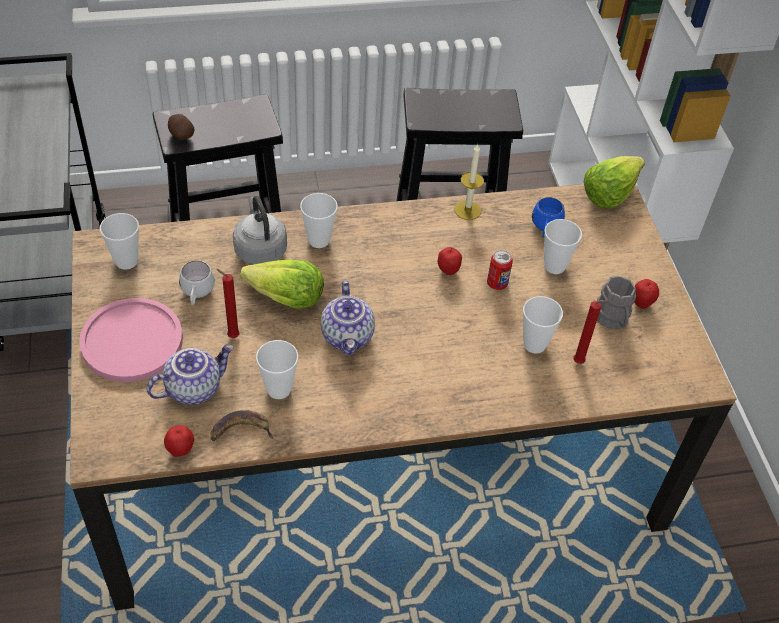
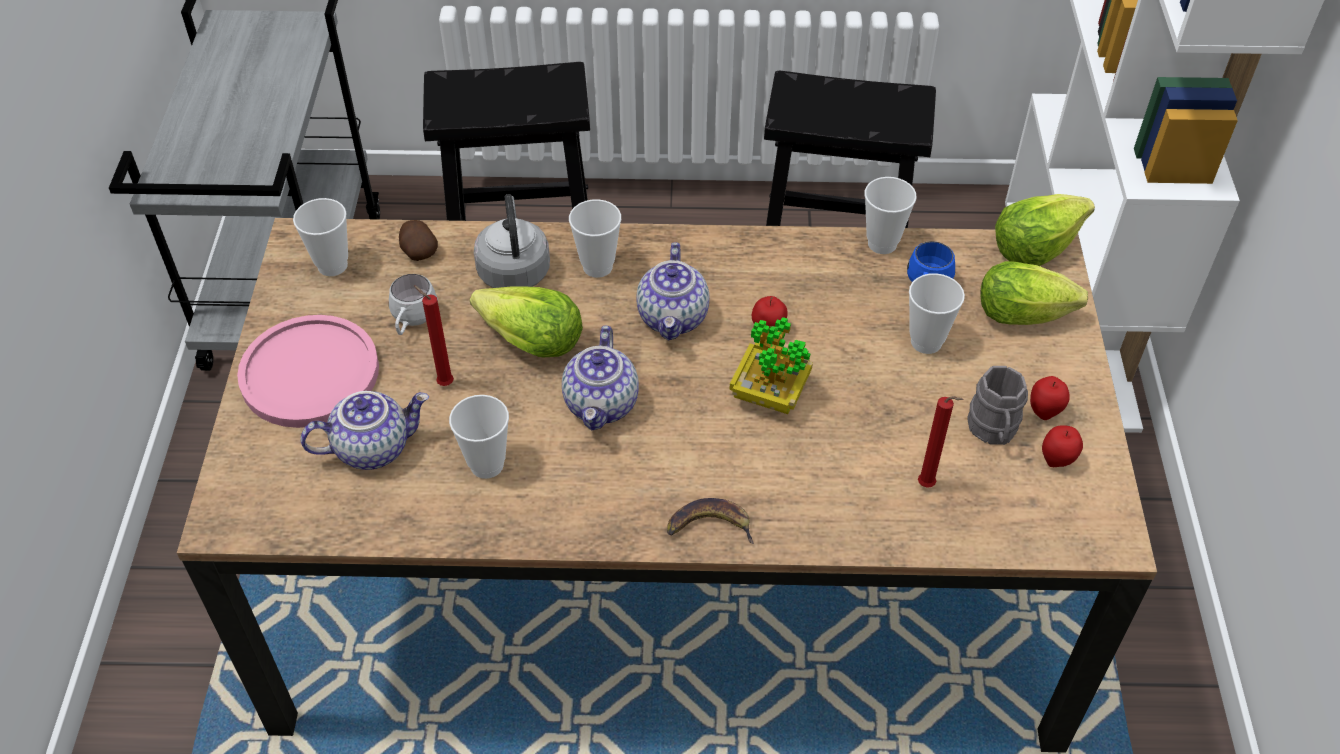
camera: 15 degrees right, 0 degrees up
(180, 135) = (452, 106): potato -> potato (418, 251)
(181, 450) = (332, 530): apple -> apple (1057, 460)
(240, 430) = (419, 514): banana -> banana (709, 526)
(381, 270) = (674, 318): none -> teapot
(460, 314) = (769, 394): none -> potted plant
(467, 210) = (819, 248): candle -> none
(497, 283) = (834, 357): can -> none
(534, 344) = (867, 450): cup -> cup (882, 243)
(616, 240) = (1028, 315): none -> lettuce

